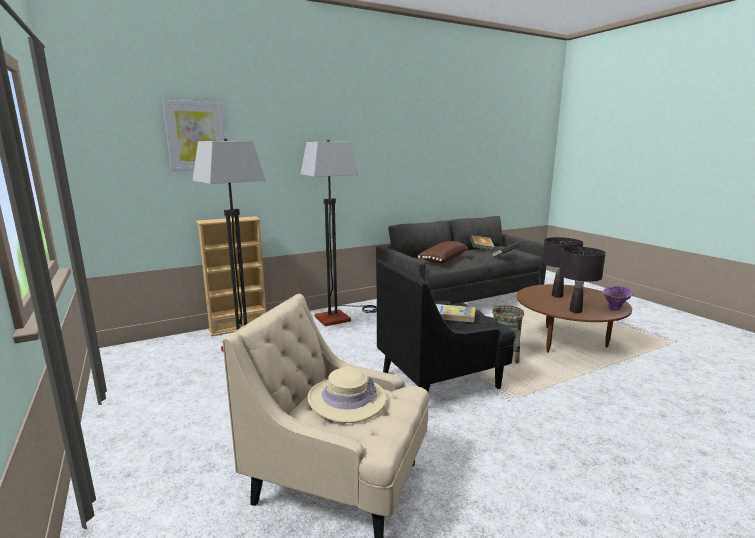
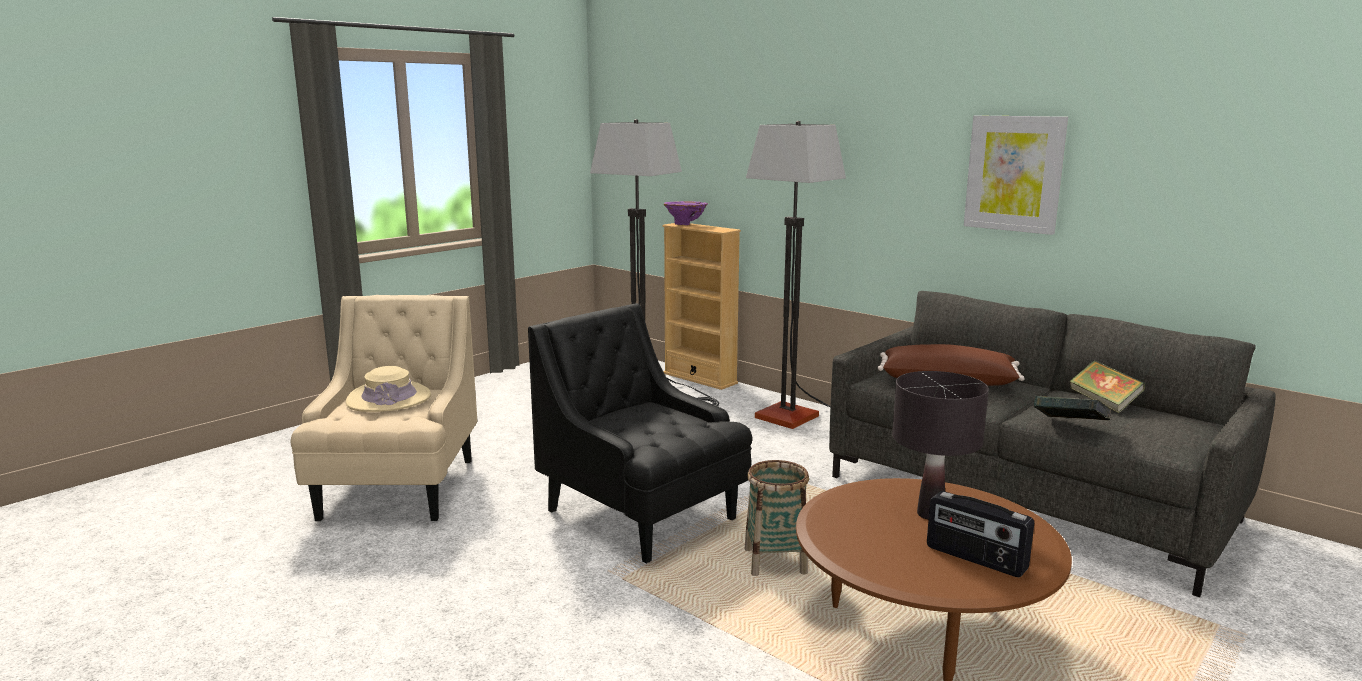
camera: 70 degrees right, 0 degrees up
(196, 136) = (691, 113): picture -> picture (1014, 173)
(453, 315) = (661, 420): book -> none
(575, 311) = (839, 532): black table lamp -> none
(595, 297) = (975, 559): none -> radio
(616, 308) = (916, 580): purple vase -> purple vase (685, 224)

